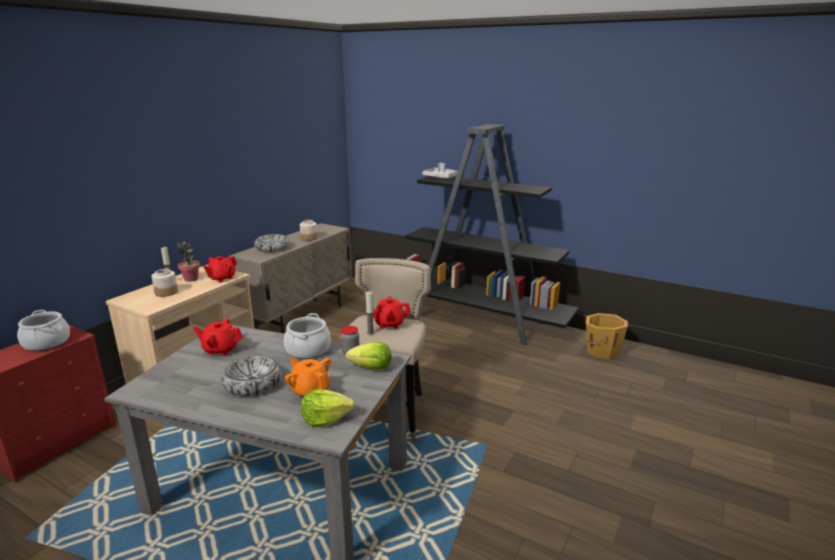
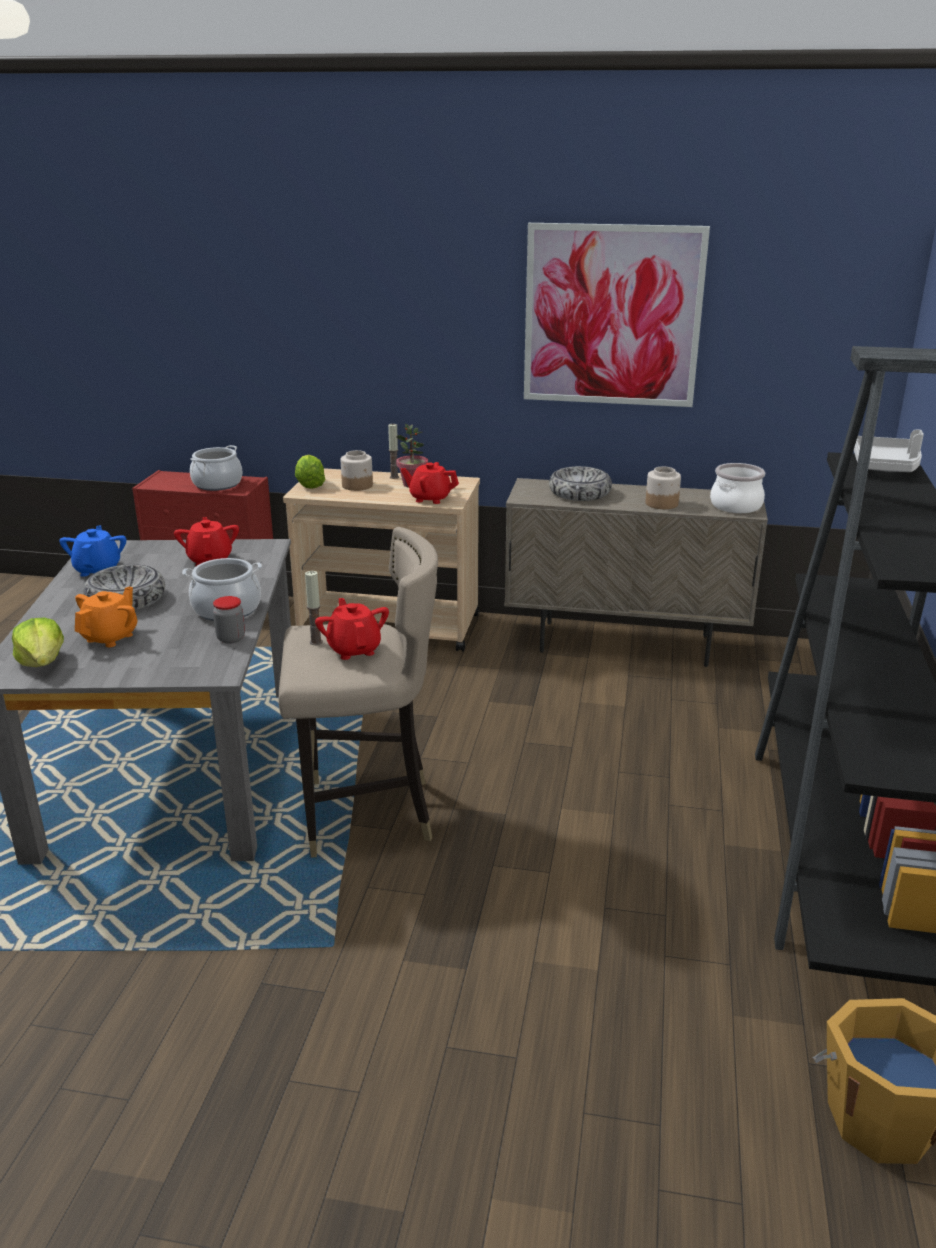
camera: 70 degrees right, 5 degrees up
(180, 393) = (98, 570): none -> blue teapot
(251, 153) = (612, 316): none -> picture
(329, 229) = (736, 506): none -> cooking pot
(371, 368) = (185, 663): lettuce -> lettuce (310, 484)

